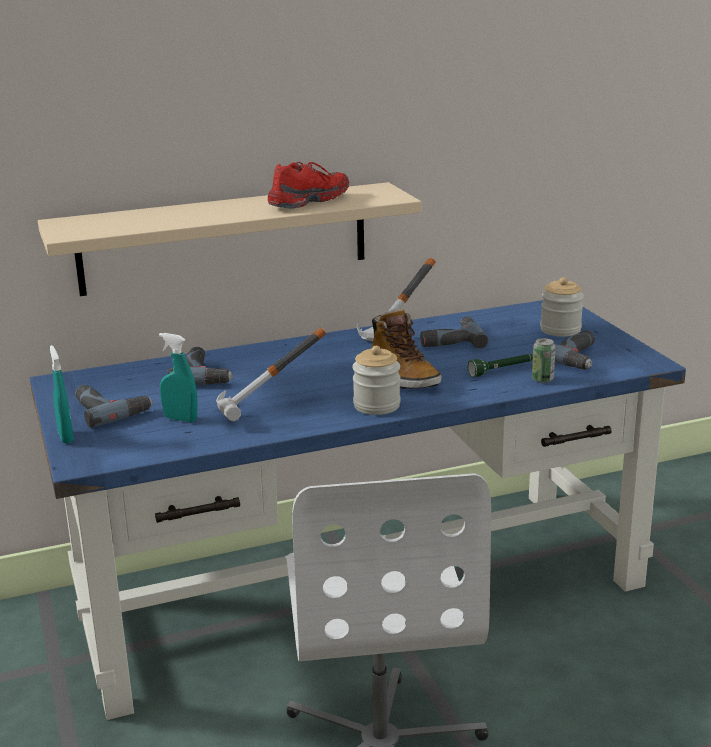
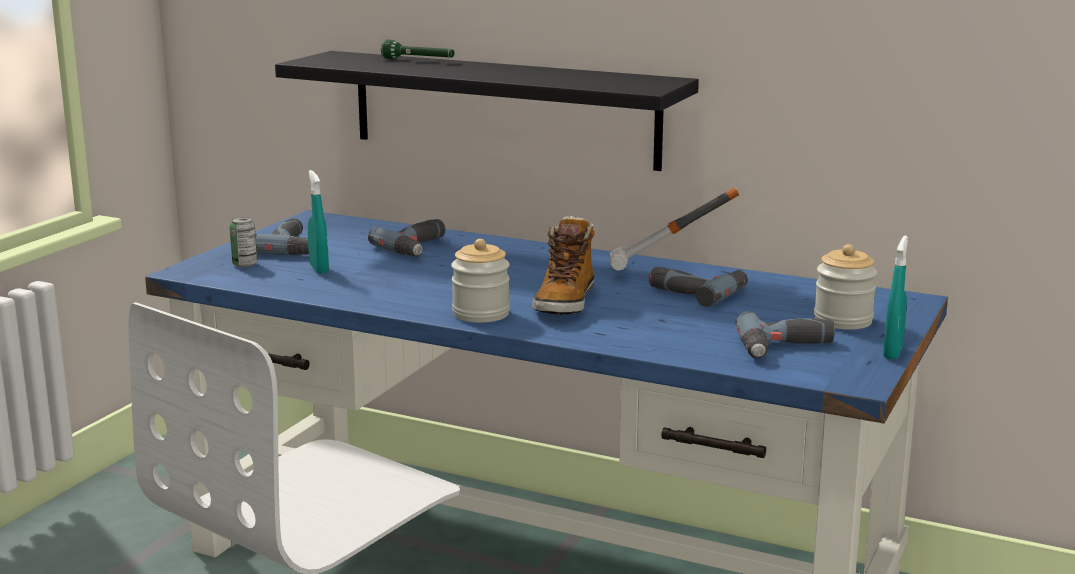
camera: 45 degrees right, 5 degrees down
(65, 437) = (223, 253): turquoise spray bottle -> turquoise spray bottle (893, 353)
(224, 238) = (503, 109): beige shelf -> black shelf
(270, 413) = (388, 288): hammer -> none
(308, 202) = (558, 77): red shoe -> none
(501, 371) = (671, 330): green flashlight -> green flashlight (419, 60)
(542, 379) = (690, 351): can -> can (244, 264)

